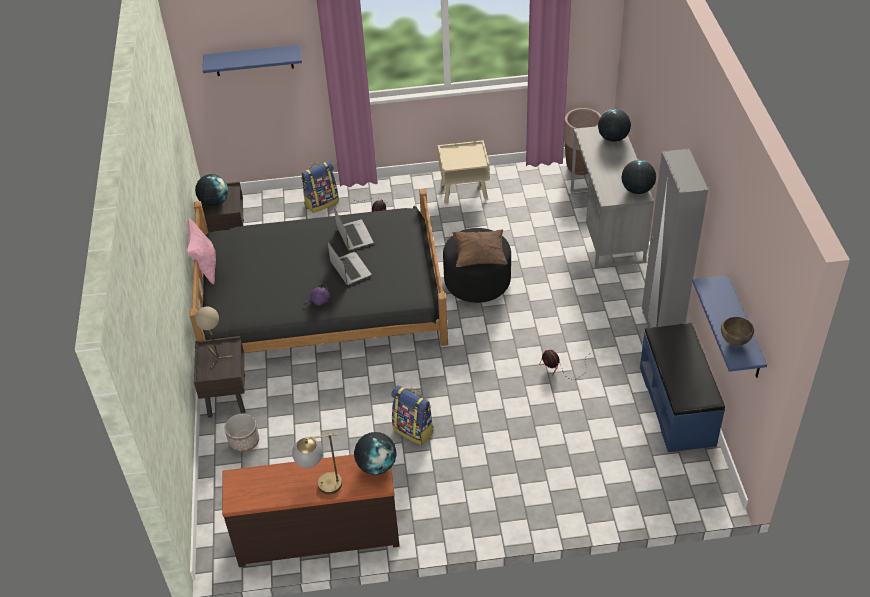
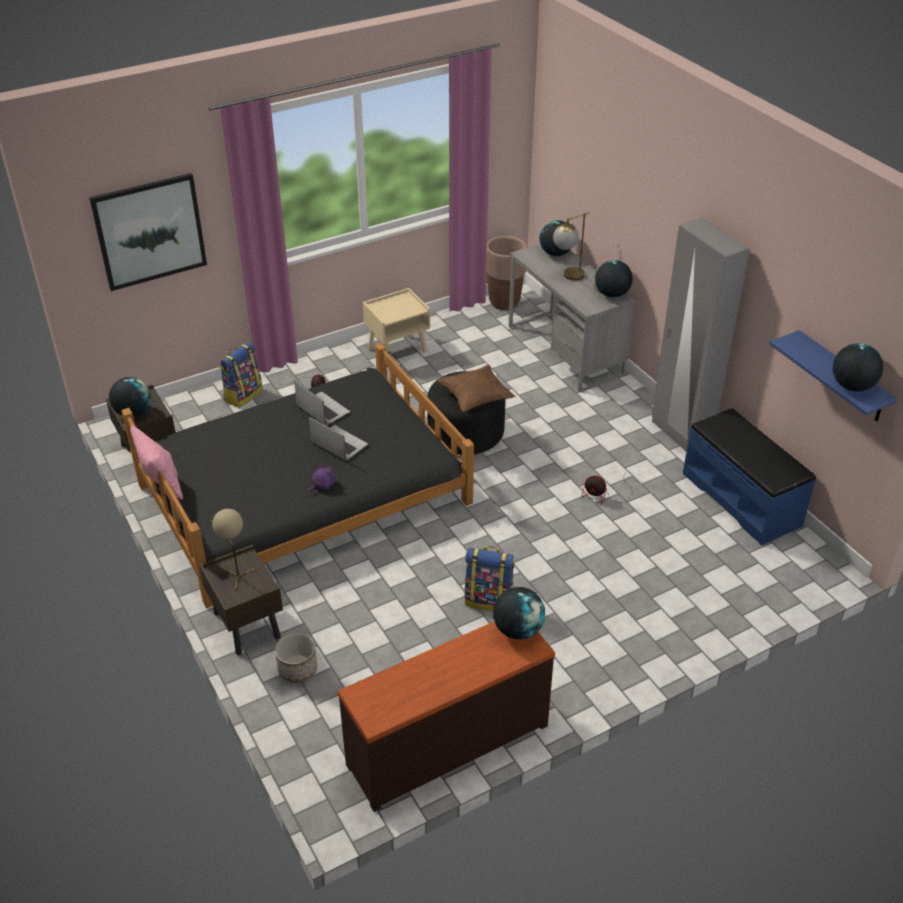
camera: 25 degrees left, 5 degrees down
(253, 60) = (149, 231): blue shelf -> picture
(320, 486) = (467, 671): table lamp -> table lamp (567, 277)
(734, 341) = (852, 386): brown bowl -> globe

